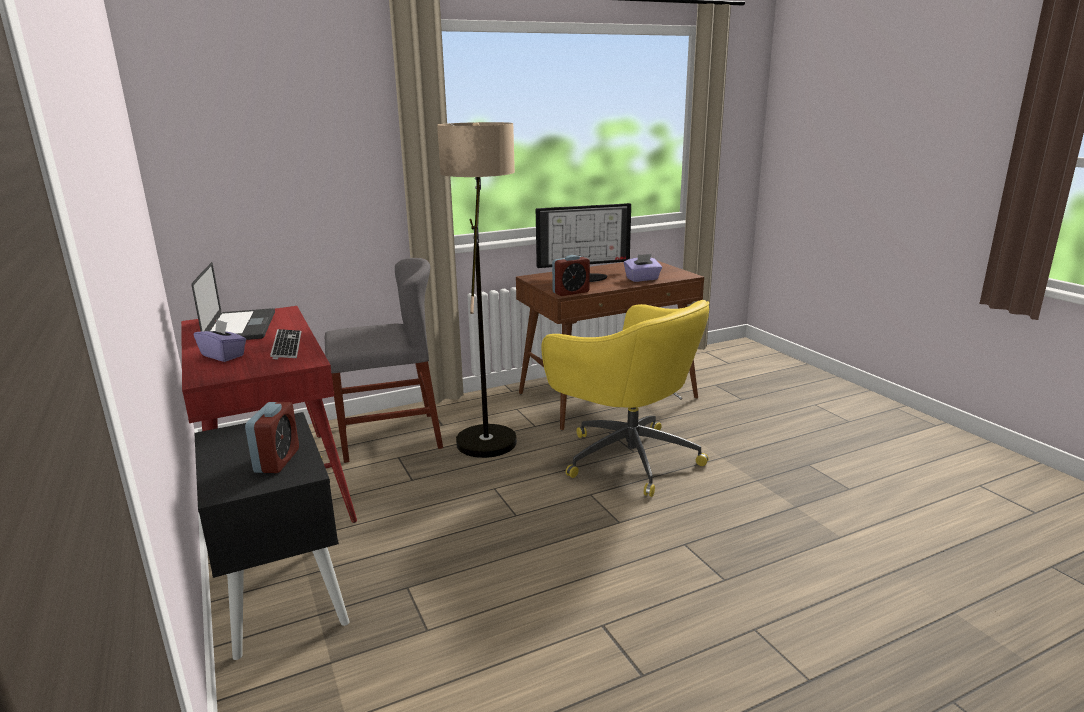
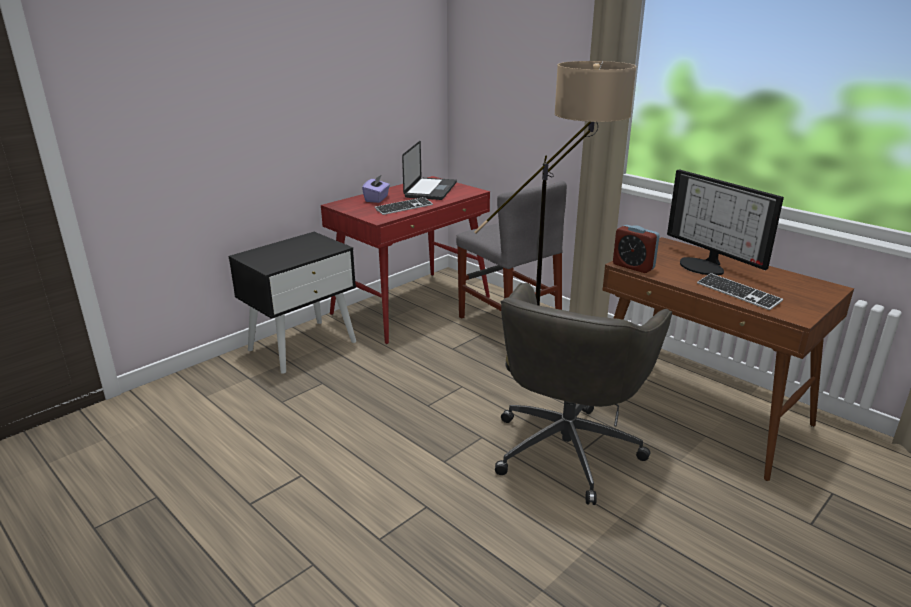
camera: 70 degrees right, 5 degrees up
(241, 327) = (431, 190): laptop -> laptop turned 45 degrees counterclockwise
(277, 461) = (283, 258): alarm clock -> none
(627, 457) = (567, 447): yellow office chair -> grey office chair
(642, 279) = (738, 293): purple tissue box -> keyboard

